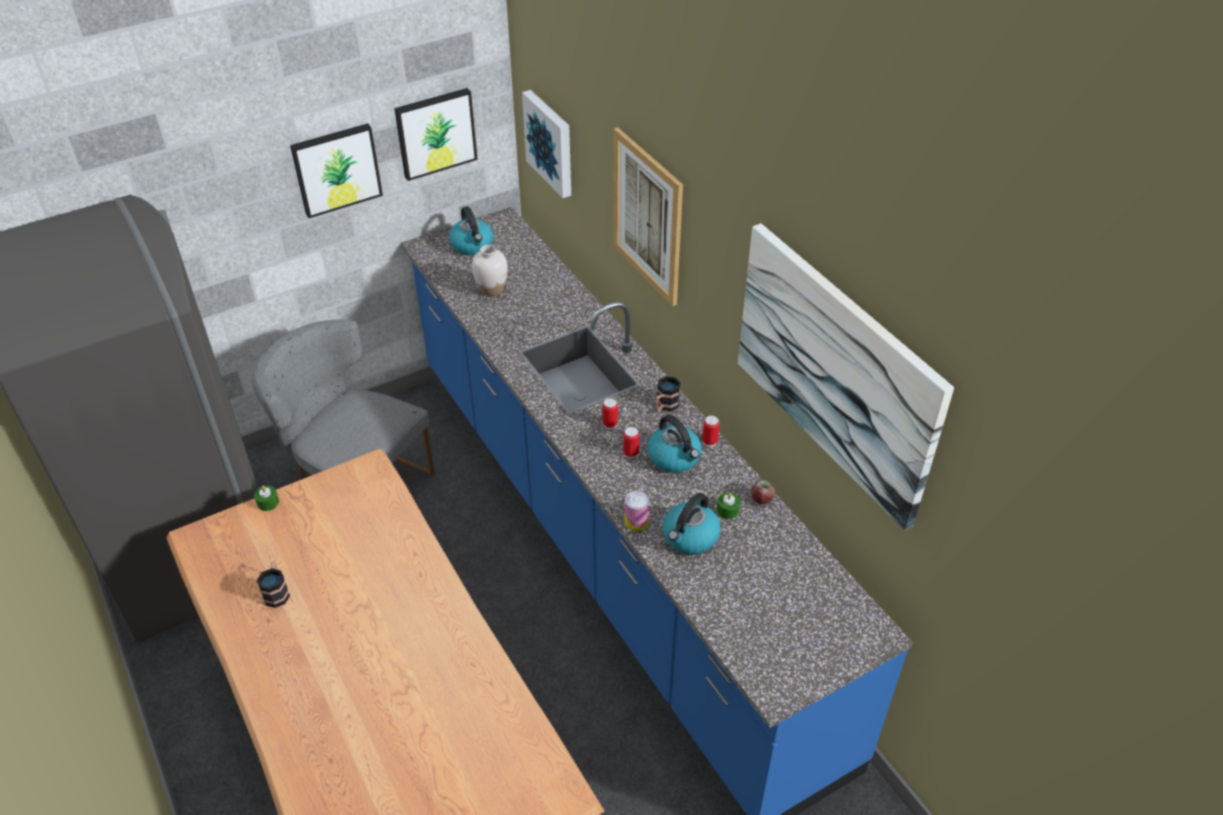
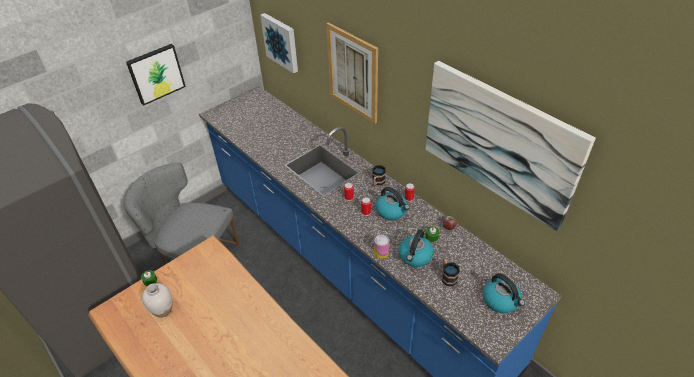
camera: 10 degrees left, 0 degrees up
(277, 592) = (168, 337): mug -> mug (447, 276)
(435, 133) = (211, 46): picture -> none
(472, 245) = (241, 109): kettle -> kettle (501, 300)
(491, 289) = (259, 132): white vase -> white vase (163, 310)

